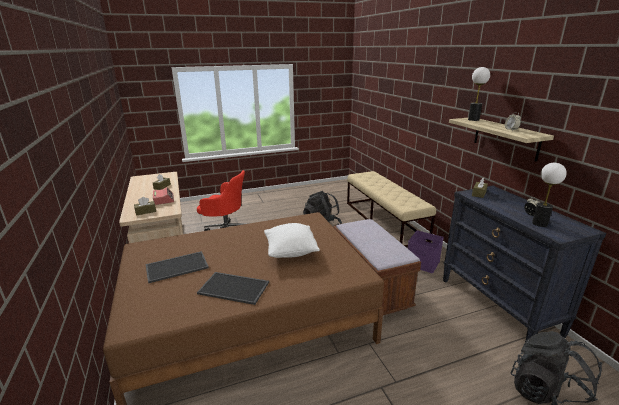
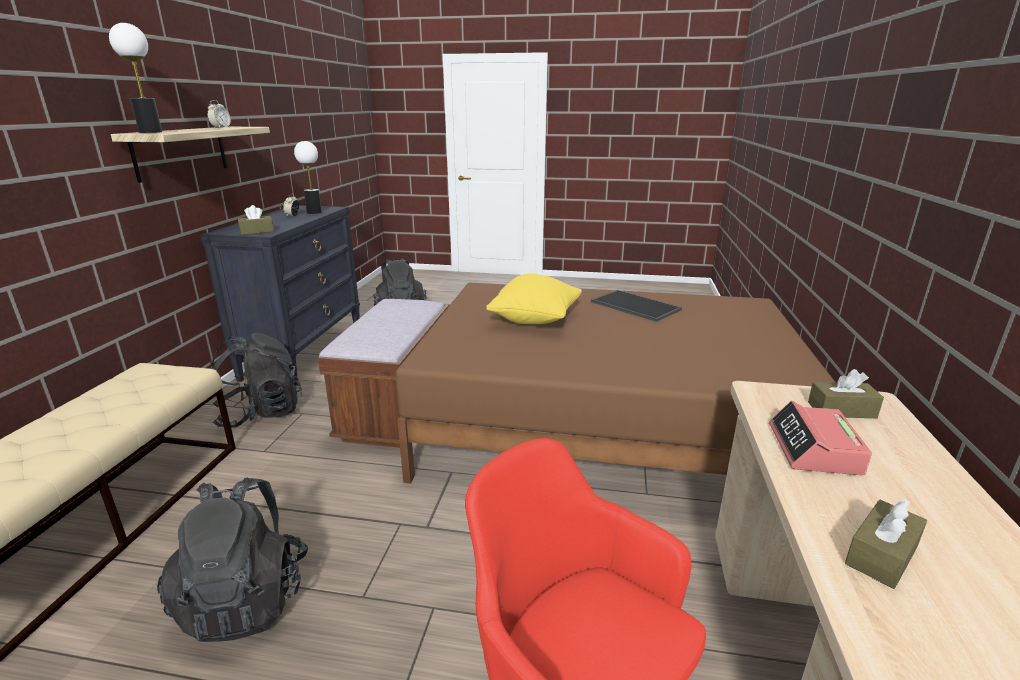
camera: 150 degrees left, 0 degrees up
(177, 266) = (715, 340): tray -> none
(291, 252) = (535, 320): white pillow -> yellow pillow
(423, 262) = (260, 413): purple storage box -> black backpack

